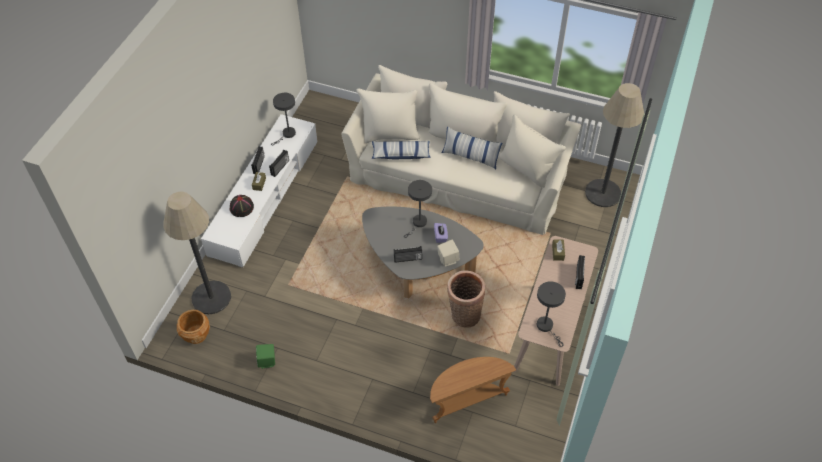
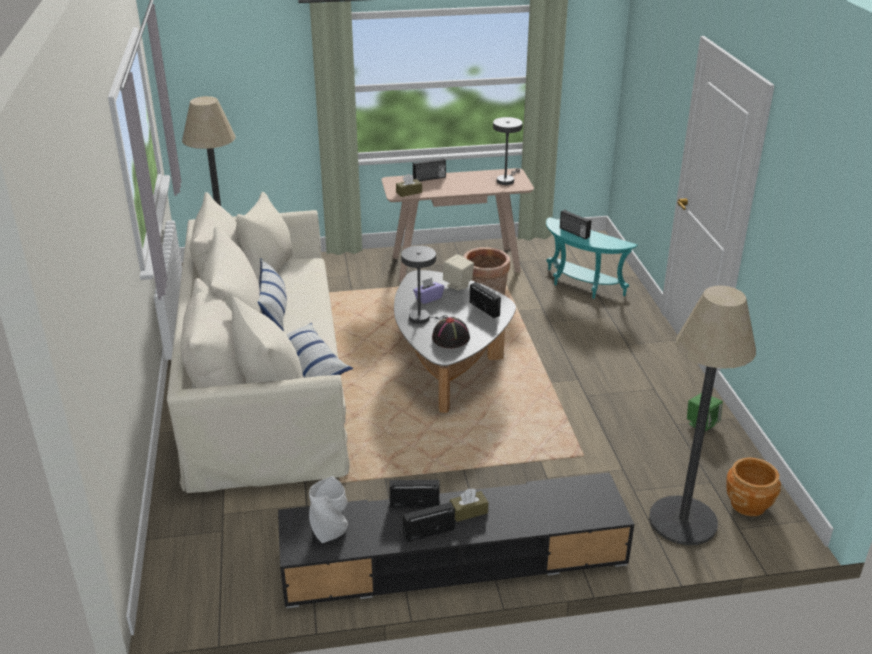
camera: 120 degrees left, 20 degrees down
(241, 208) = (534, 507): black hat -> black hat (451, 338)
(265, 196) = (453, 558): white tv stand -> black tv stand
(287, 134) = (330, 531): grey table lamp -> grey vase
(467, 400) = (580, 286): brown side table -> turquoise side table
(477, 370) = (574, 233): none -> radio

